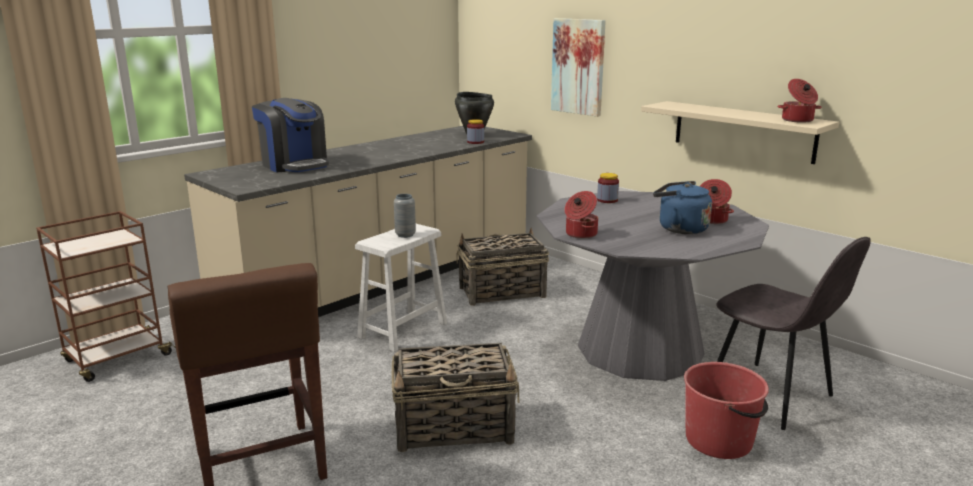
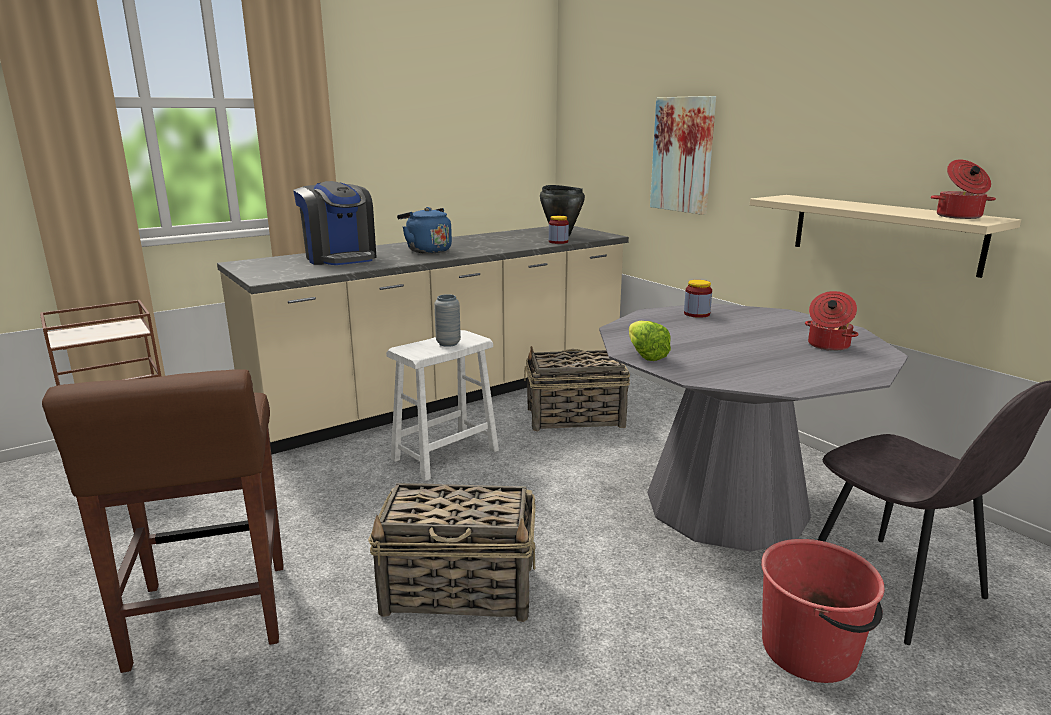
camera: 10 degrees right, 0 degrees up
(580, 234) = (644, 354): cooking pot -> lettuce
(679, 229) = (780, 354): blue kettle -> blue kettle (427, 250)

